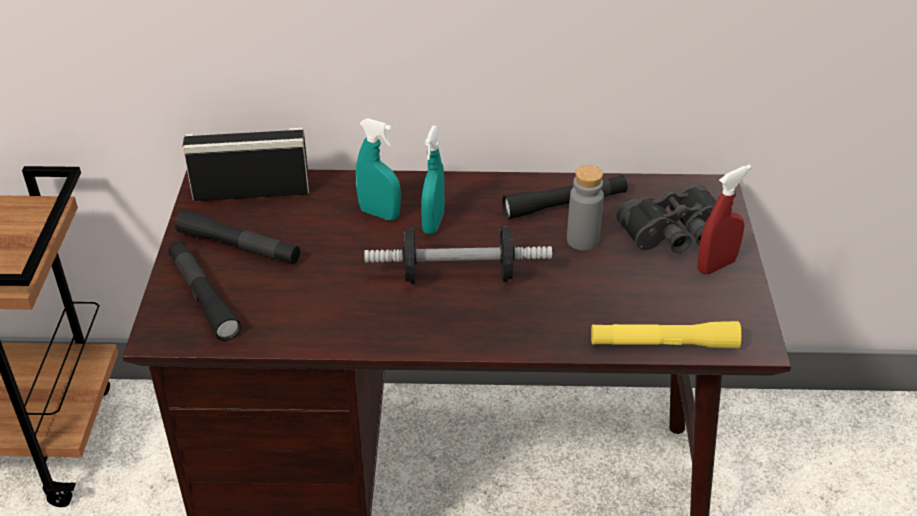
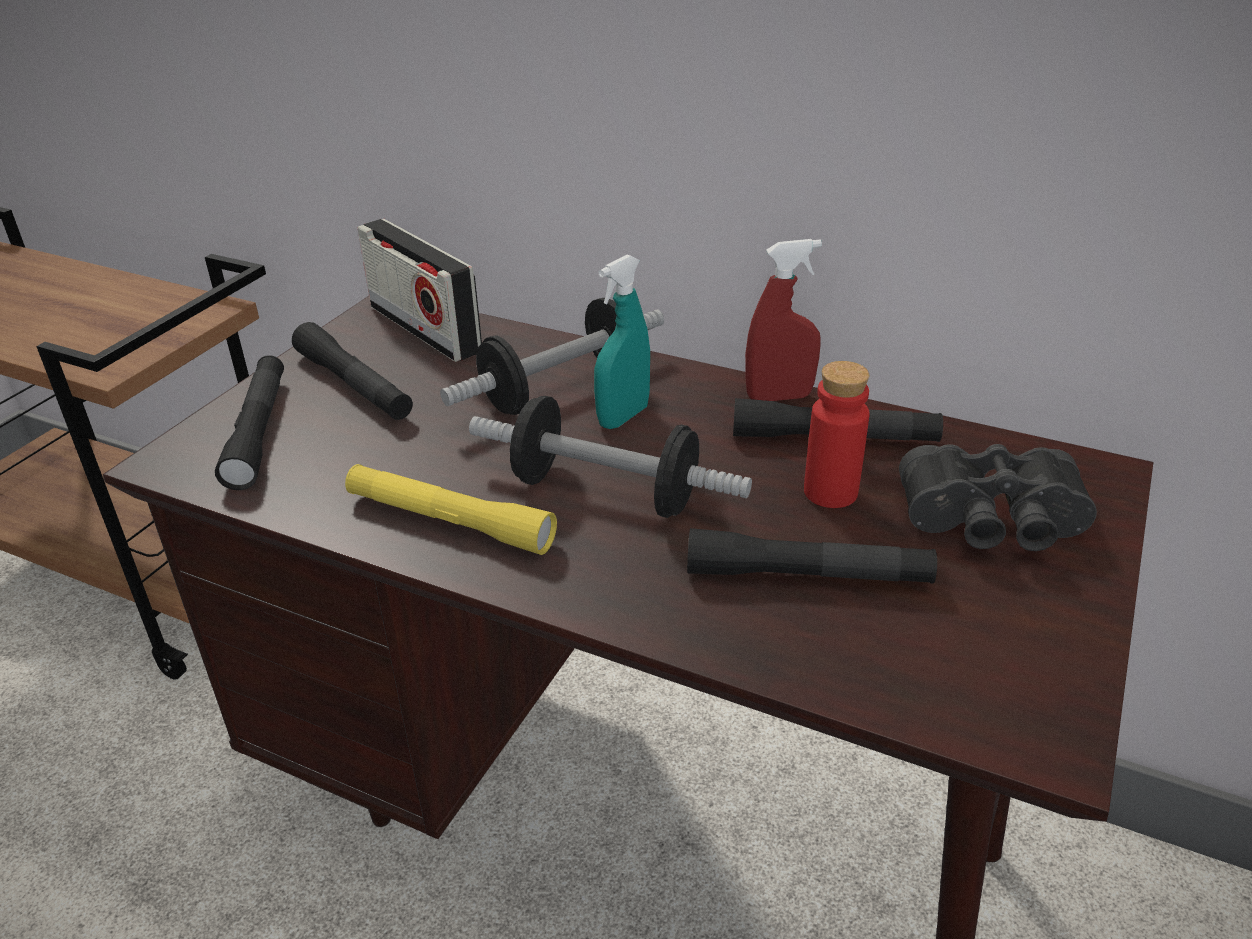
camera: 25 degrees right, 5 degrees down
(251, 191) = (424, 329): radio -> radio turned 150 degrees counterclockwise
(379, 214) = (560, 389): turquoise spray bottle -> dumbbell
(582, 240) = (830, 492): grey bottle -> red bottle
(599, 293) = (807, 575): none -> black flashlight
(663, 344) = (871, 690): yellow flashlight -> yellow flashlight (449, 521)
(716, 265) = (1042, 588): red spray bottle -> red spray bottle (779, 397)

